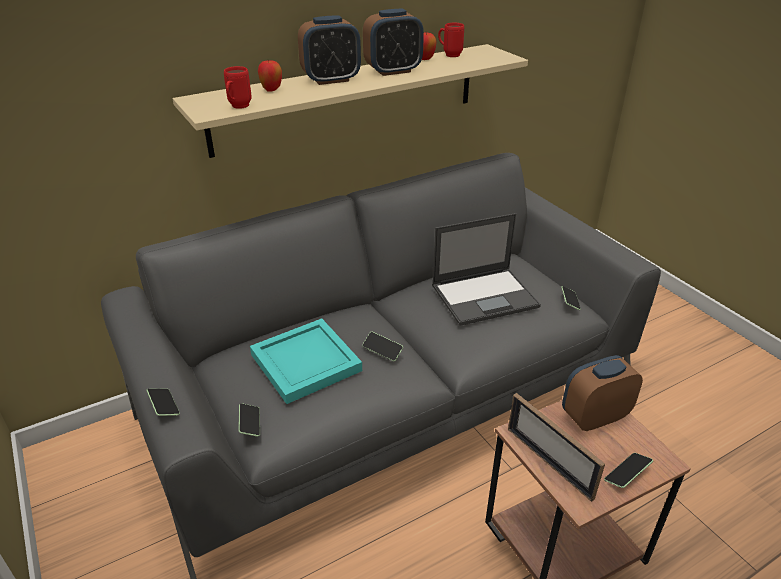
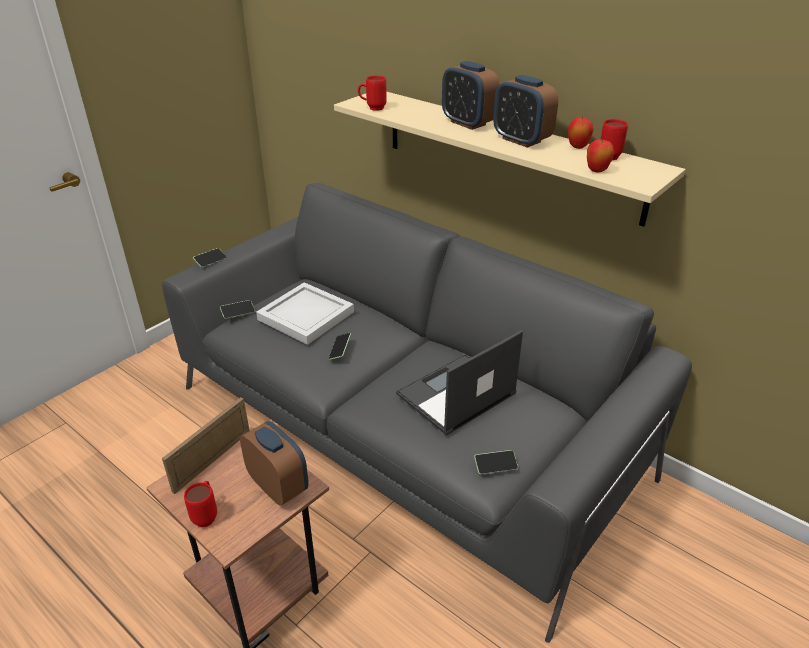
camera: 70 degrees right, 0 degrees up
(271, 90) = (420, 110): apple -> apple (597, 171)
(306, 361) = (307, 315): turquoise tray -> white tray
(485, 296) = (455, 394): laptop -> laptop turned 90 degrees clockwise
(627, 474) = (207, 515): phone -> red mug

